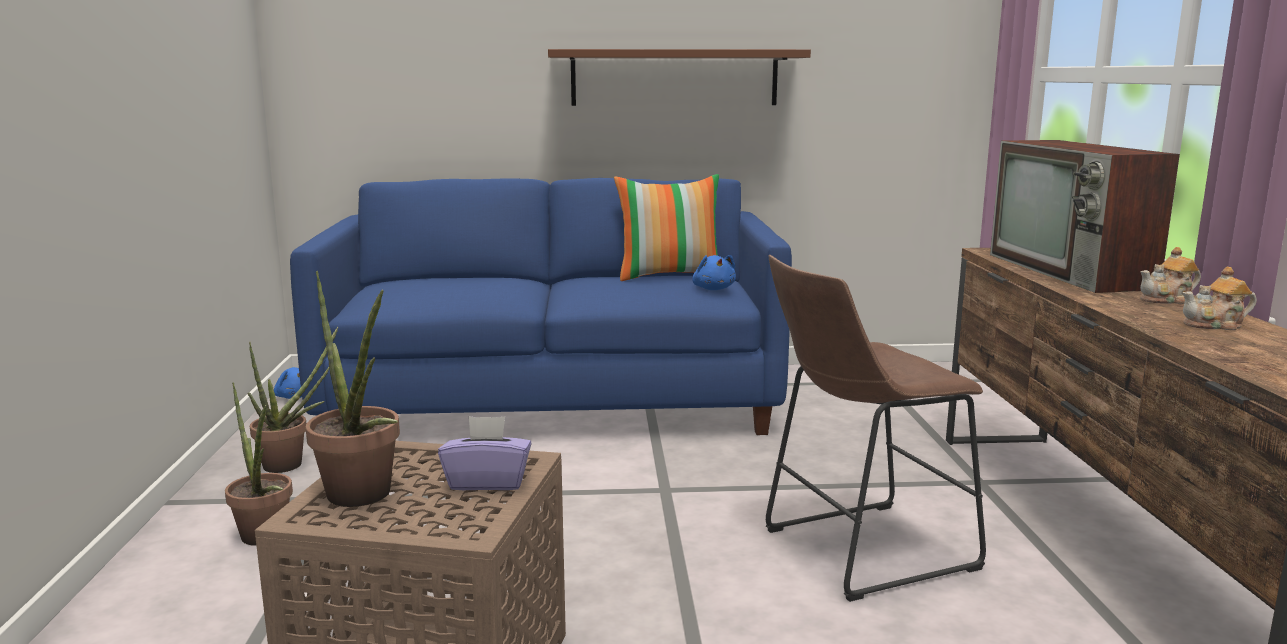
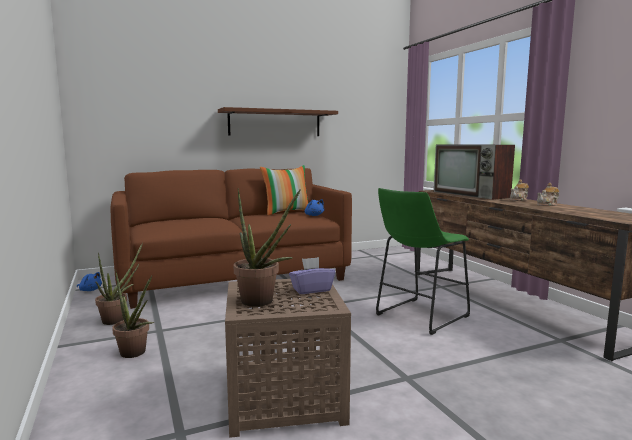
camera: 20 degrees left, 5 degrees down
(554, 402) = (234, 278): blue sofa -> brown sofa
(858, 550) = (418, 316): brown stool -> green stool

